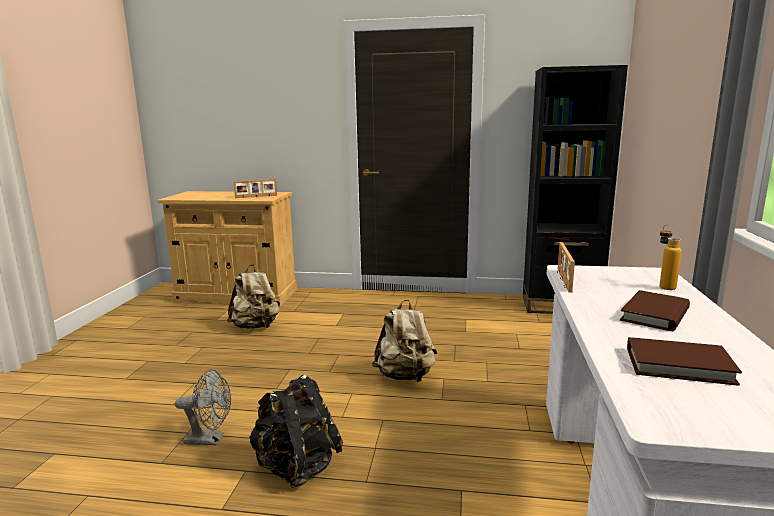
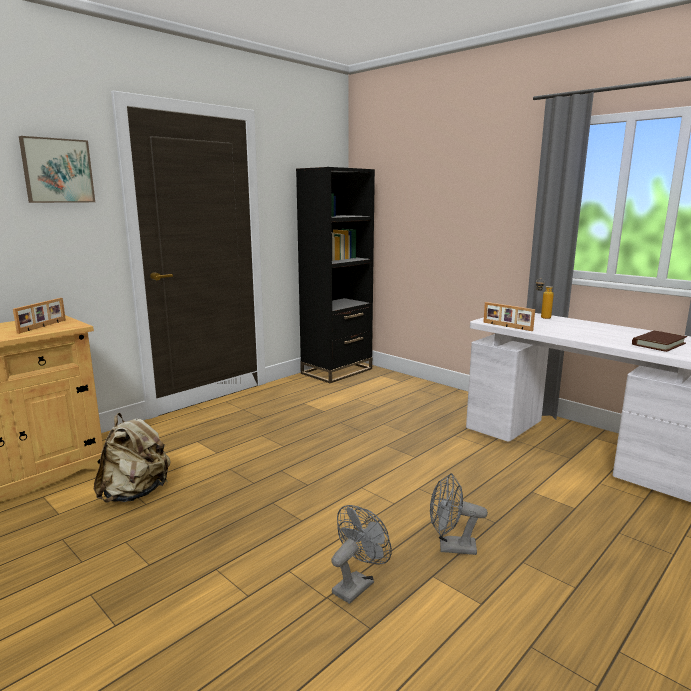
camera: 55 degrees left, 0 degrees up
(296, 467) = (451, 547): black backpack -> grey fan
(299, 87) = (57, 171): none -> picture
(405, 376) = (363, 457): beige backpack -> none
(655, 315) = (586, 329): brown book -> none

